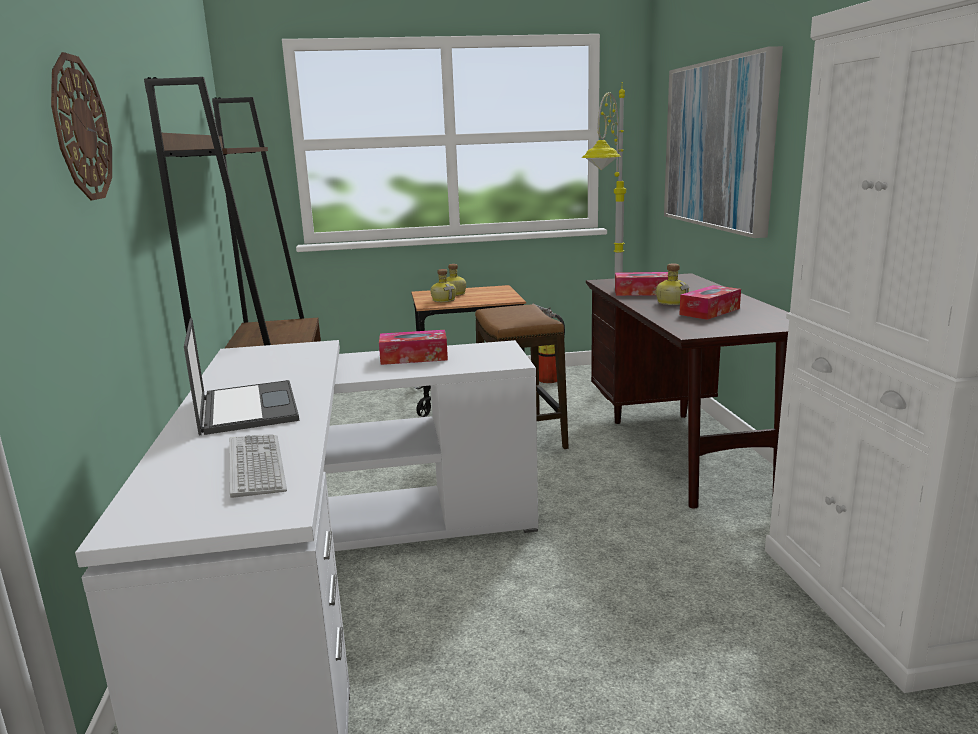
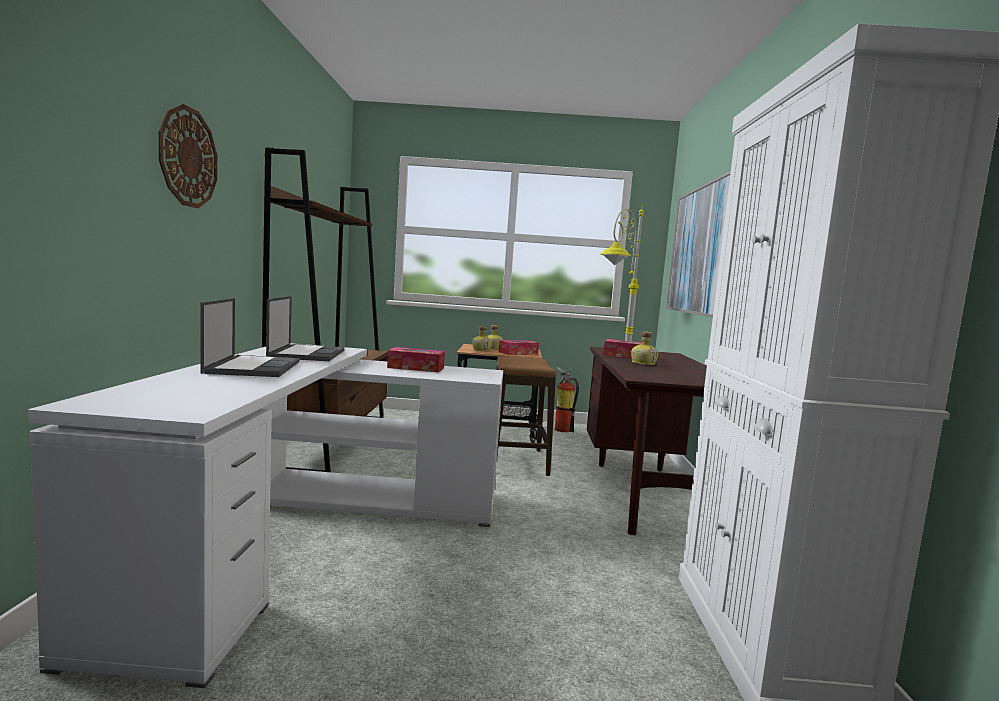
camera: 10 degrees right, 10 degrees down
(256, 466) = (214, 391): keyboard -> none
(280, 366) = (307, 353): none -> laptop
(709, 311) = (669, 371): tissue box -> tissue box (518, 353)

